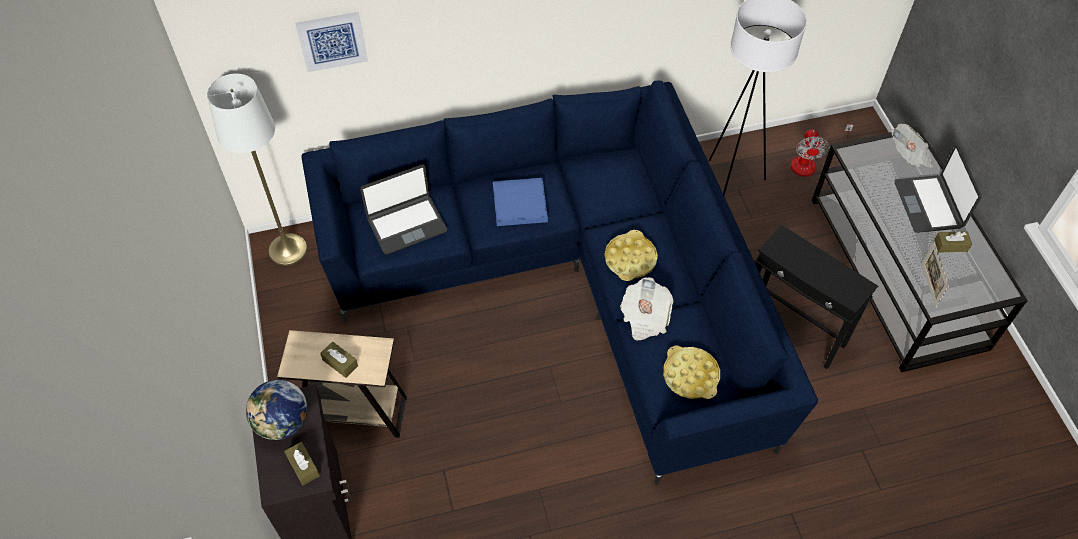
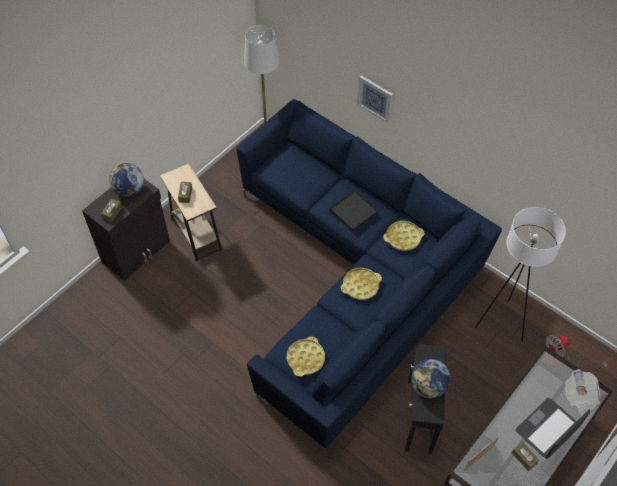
camera: 55 degrees right, 0 degrees up
(332, 41) = (323, 48): picture -> picture (375, 98)
(406, 224) = (296, 172): laptop -> none
(520, 204) = (353, 212): blue tray -> black tray
(596, 179) = (403, 238): none -> yellow tray
(645, 318) = (326, 315): newspaper -> none
(822, 271) = (428, 386): none -> globe

